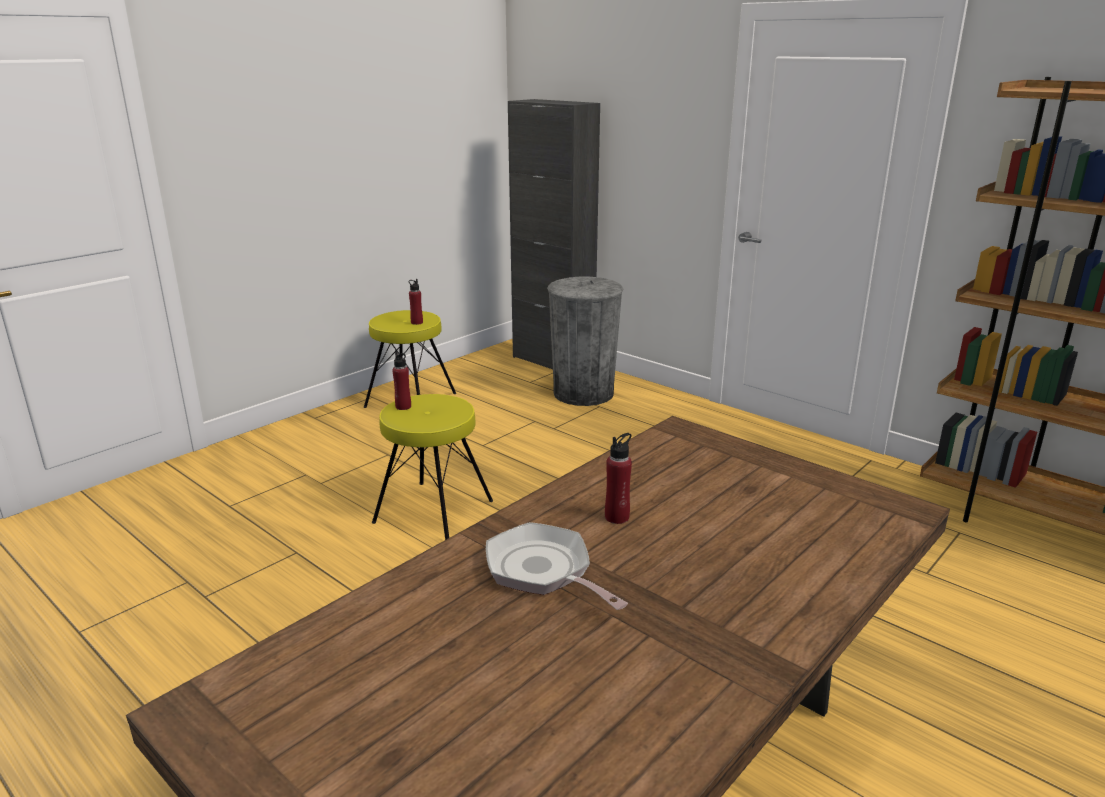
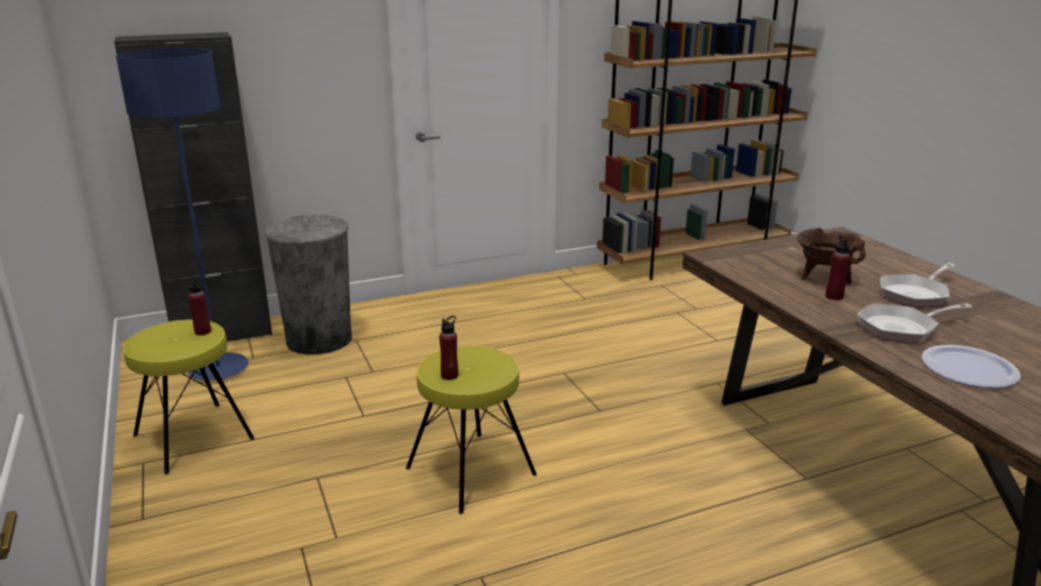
camera: 65 degrees left, 0 degrees up
(434, 627) = (969, 369): none -> plate
(502, 377) = (218, 369): none -> blue floor lamp
(684, 506) = (824, 277): none -> brown cooking pot
(693, 581) = (915, 294): none -> frying pan

